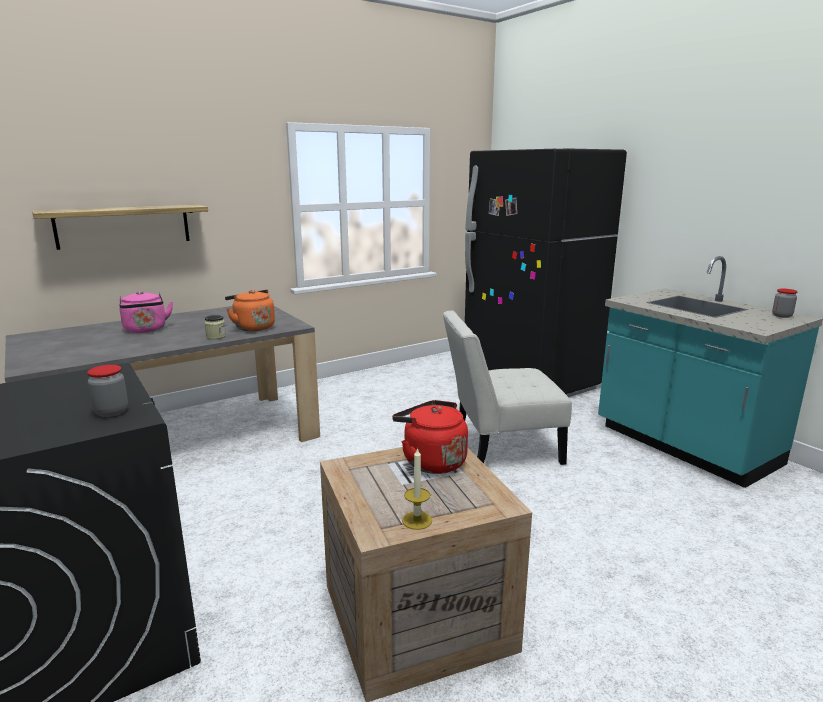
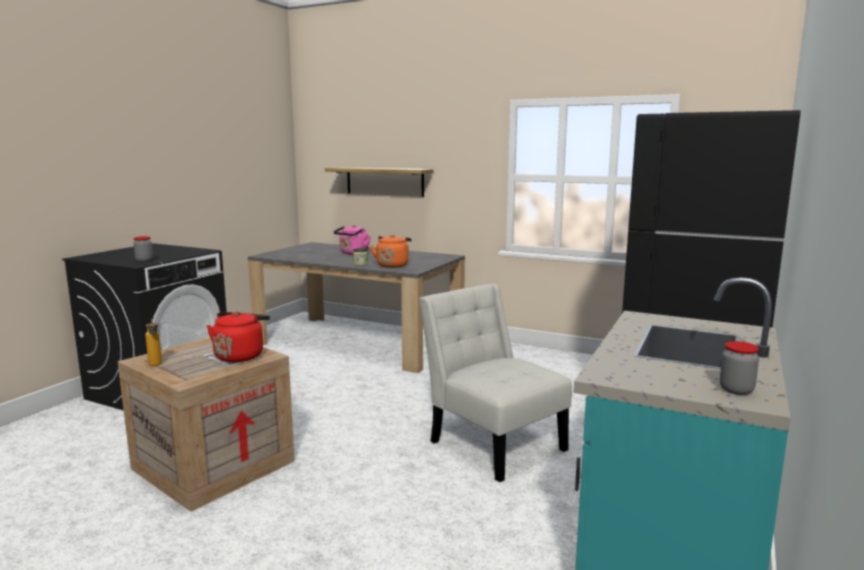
camera: 60 degrees right, 5 degrees down
(417, 520) = (156, 365): candle -> bottle

